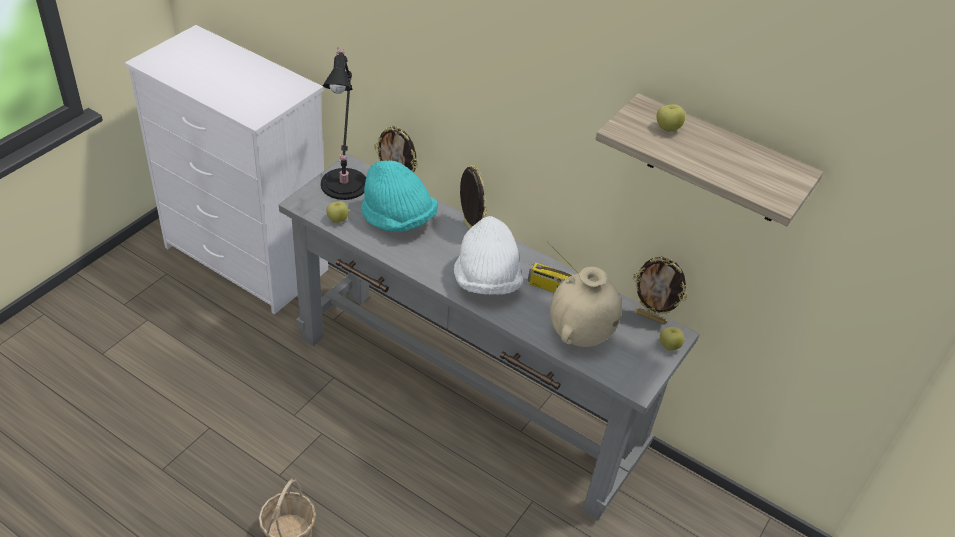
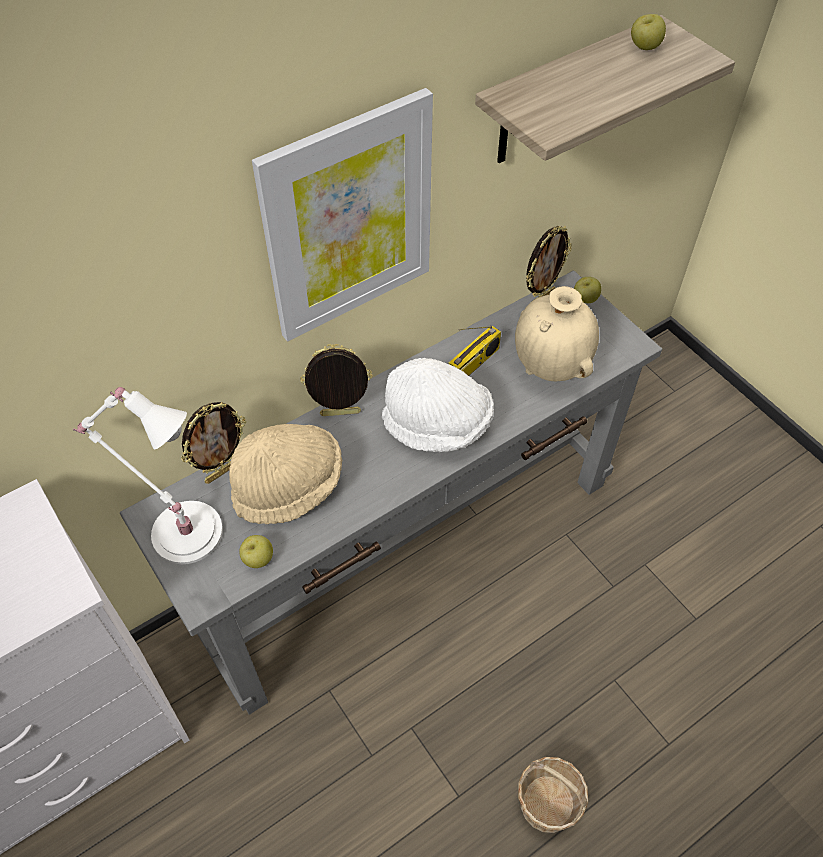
camera: 65 degrees left, 10 degrees up
(345, 182) = (182, 530): black table lamp -> white table lamp
(398, 219) = (289, 487): turquoise hat -> beige hat
(529, 102) = (349, 219): none -> picture
(667, 128) = (557, 92): apple -> apple (644, 47)

